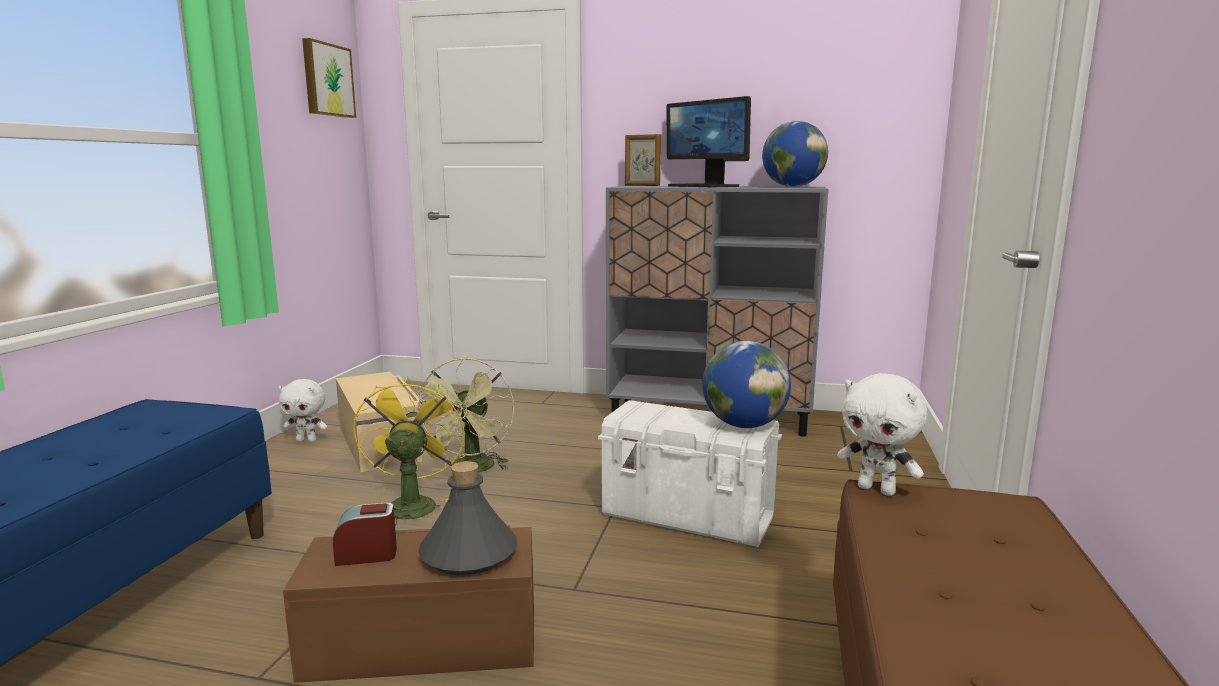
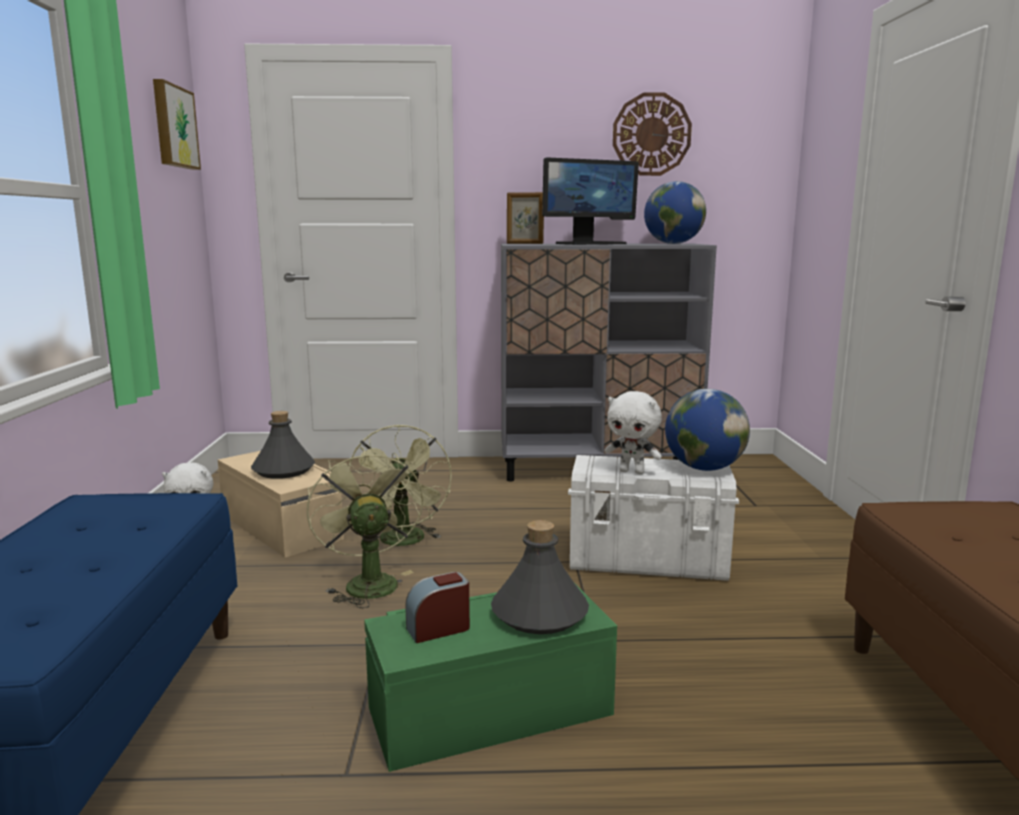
camera: 15 degrees left, 0 degrees up
(378, 392) = (283, 470): none -> grey bottle
(411, 504) = (367, 582): yellow fan -> green fan
(423, 640) = (489, 709): brown storage box -> green storage box
(704, 186) = (590, 244): monitor -> monitor turned 60 degrees counterclockwise
(780, 72) = (651, 134): none -> wall clock
(877, 489) = (894, 508): white plush toy -> white plush toy (632, 472)

